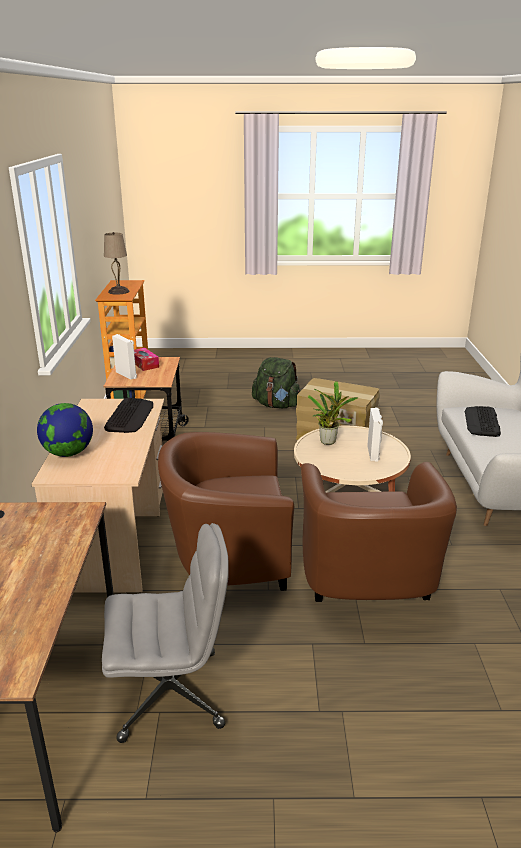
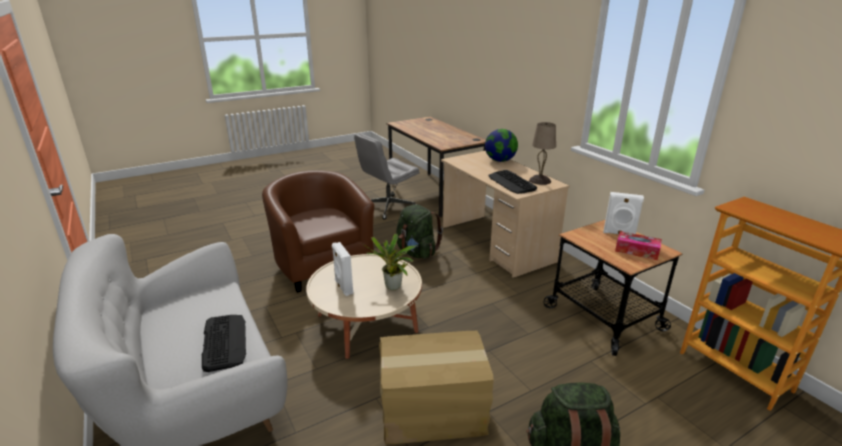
camera: 150 degrees right, 0 degrees up
(119, 291) = (773, 216): beige table lamp -> beige table lamp (539, 180)
(228, 558) = (416, 253): brown armchair -> green backpack

